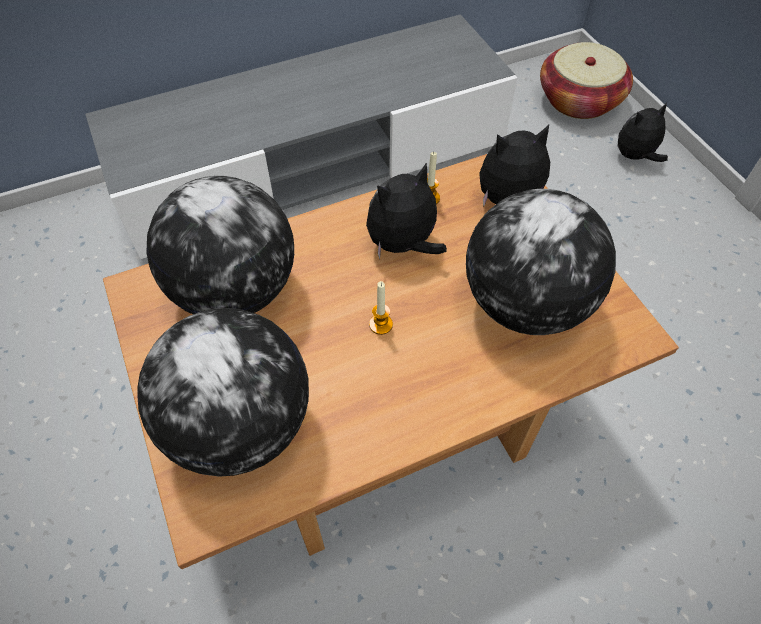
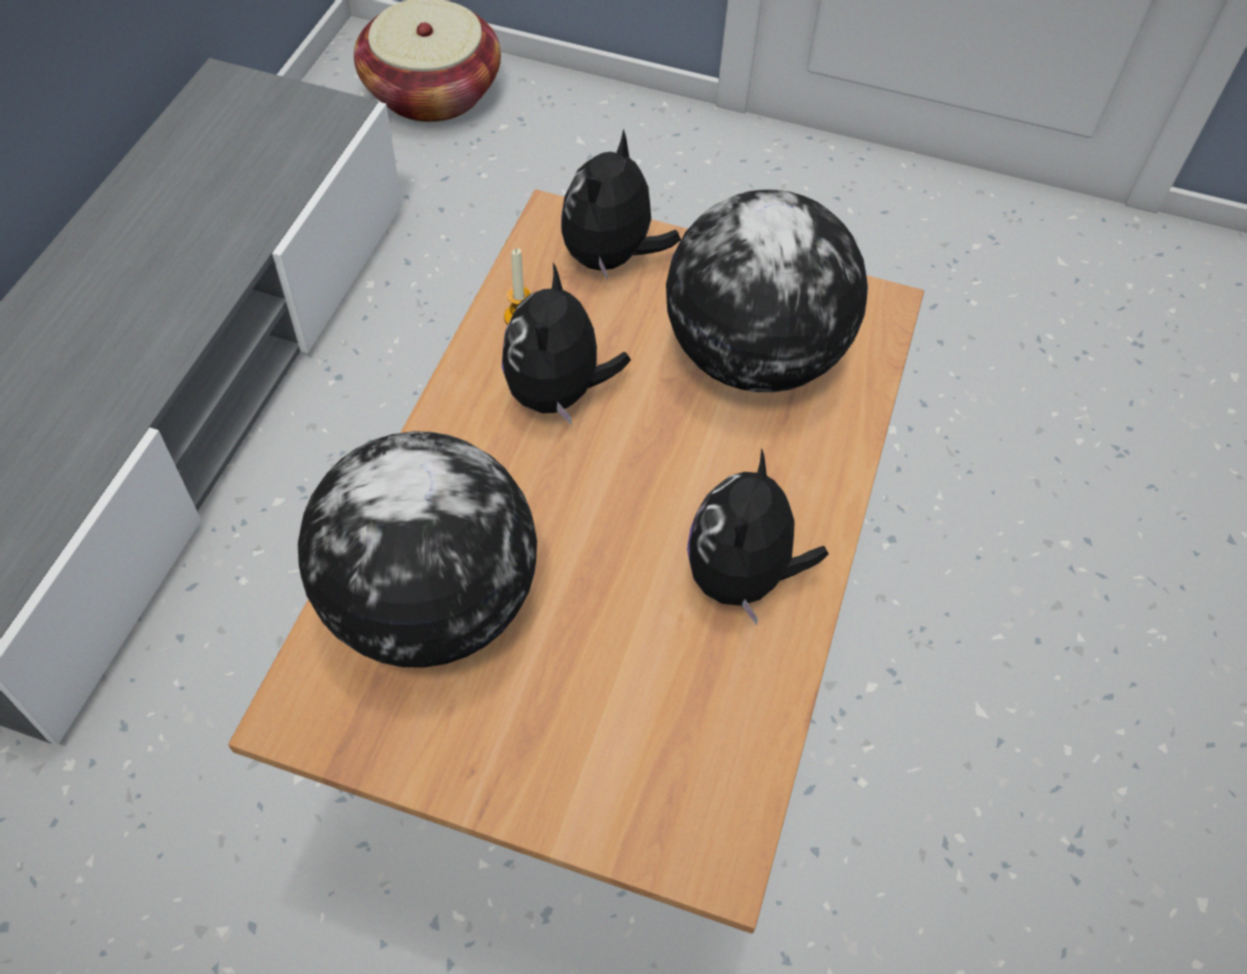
camera: 50 degrees left, 0 degrees up
(241, 426) = (635, 736): globe -> none
(380, 324) = (642, 499): candle -> none
(635, 157) = (569, 125): plush toy -> plush toy (742, 577)

